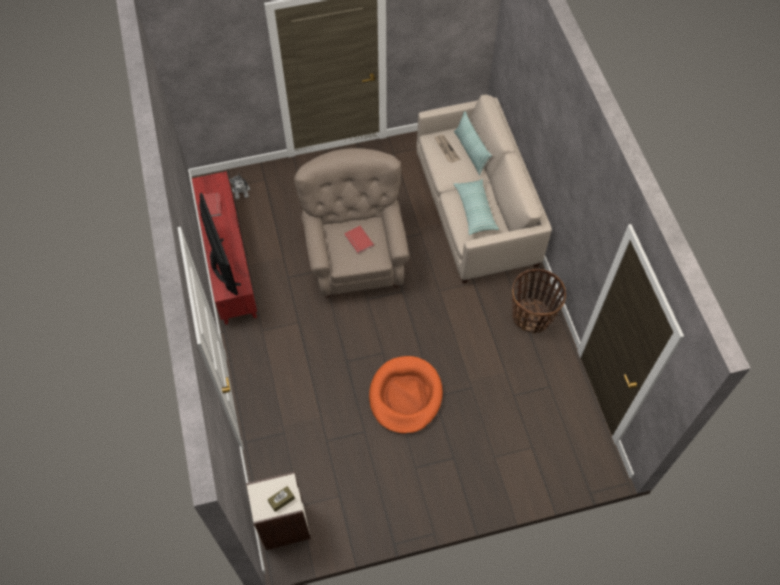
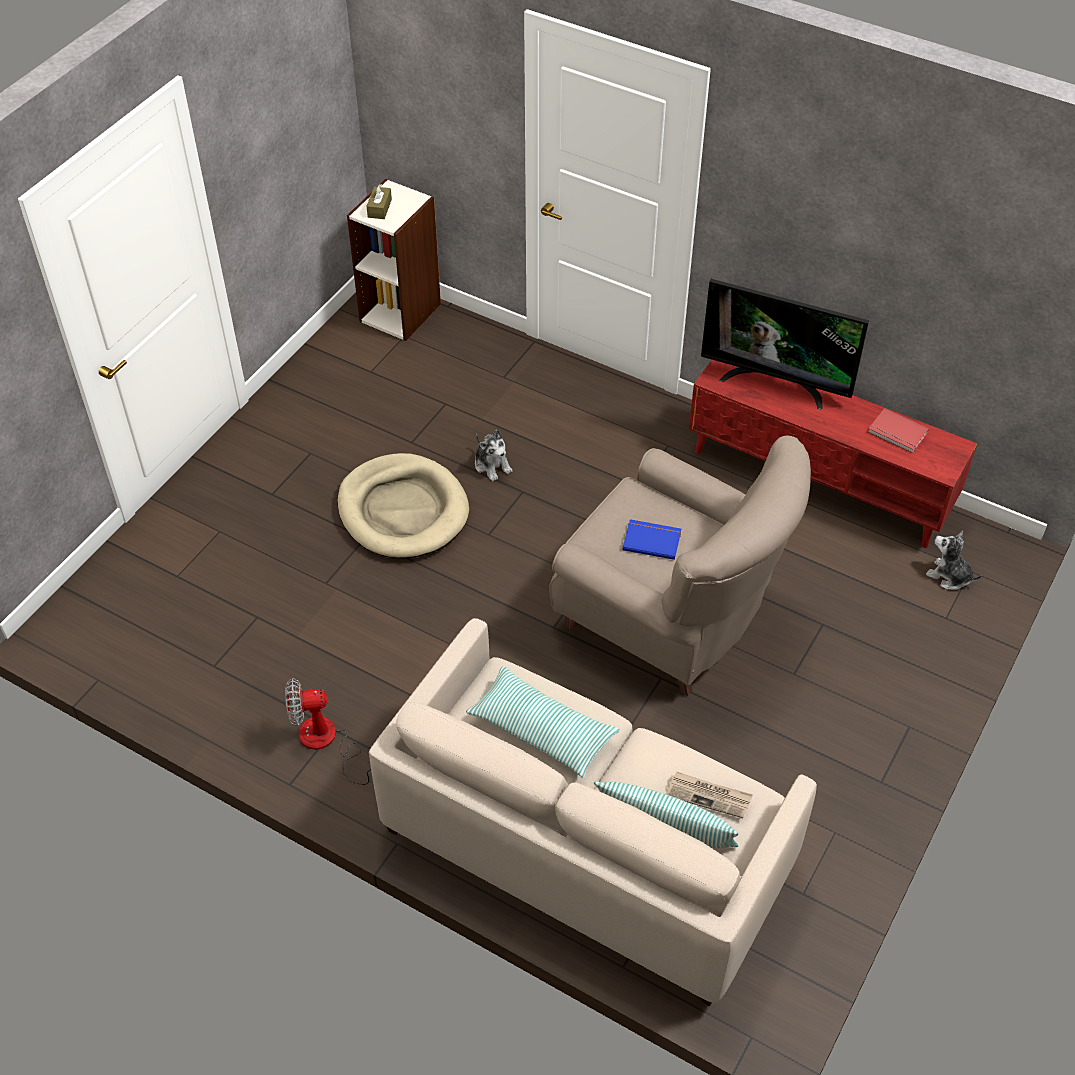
camera: 135 degrees right, 10 degrees down
(344, 386) = (492, 465): none -> plush toy
(358, 240) = (651, 540): red book -> blue book
(405, 396) = (403, 510): orange dog bed -> beige dog bed
(532, 316) = (326, 742): basket -> fan

